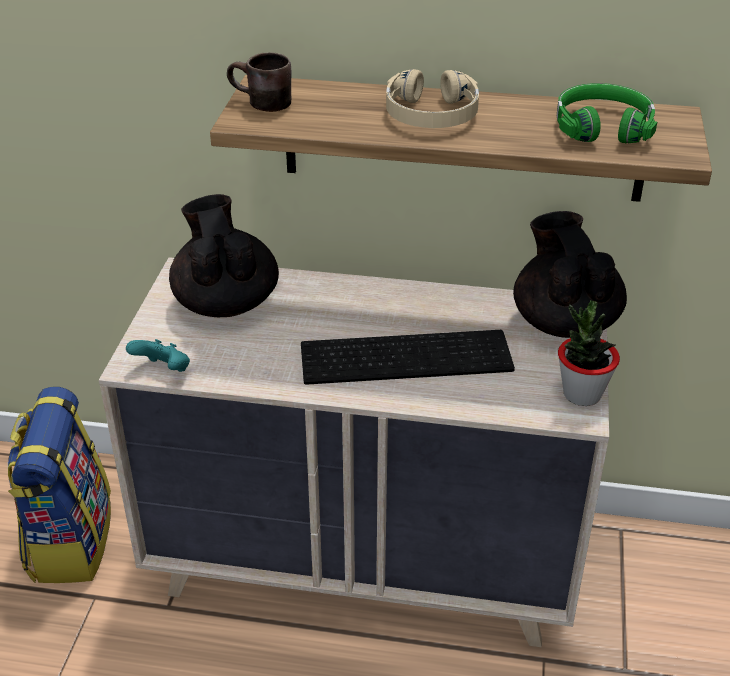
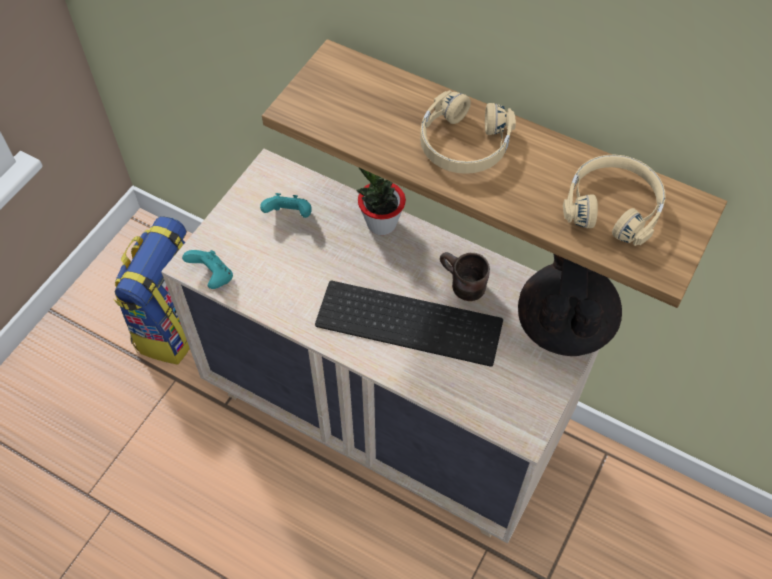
camera: 20 degrees right, 20 degrees up
(226, 302) = (289, 215): black teapot -> turquoise game controller
(260, 104) = (320, 88): brown mug -> brown mug (460, 285)
(581, 394) = (537, 410): potted plant -> potted plant (381, 224)
(602, 126) = (613, 206): green headphones -> beige headphones

